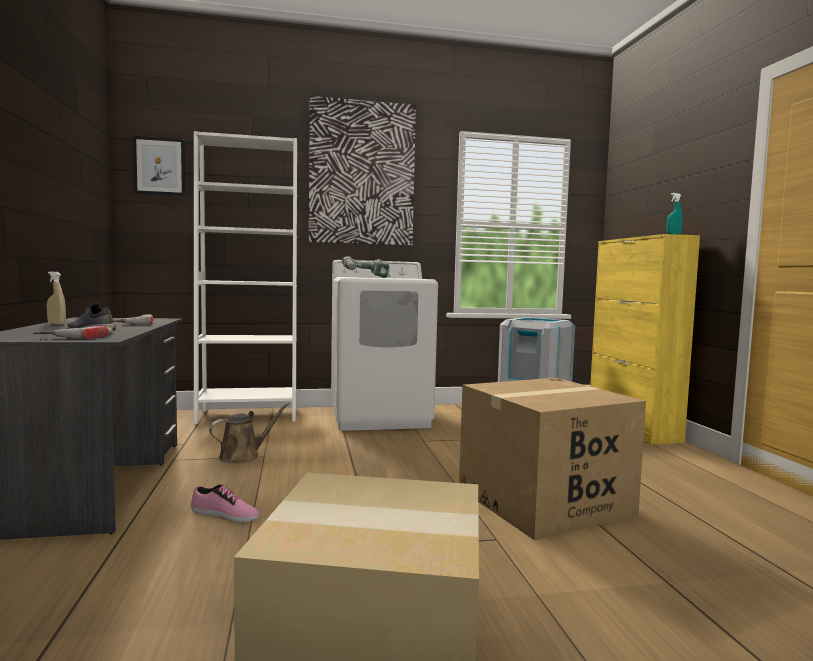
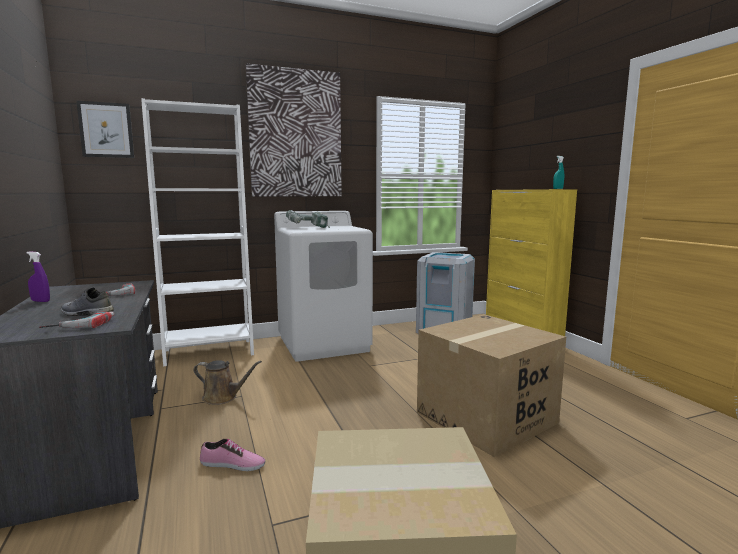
camera: 10 degrees left, 5 degrees up
(56, 324) = (40, 301): beige spray bottle -> purple spray bottle
(243, 456) = (223, 397): brown watering can -> brown watering can turned 60 degrees clockwise

